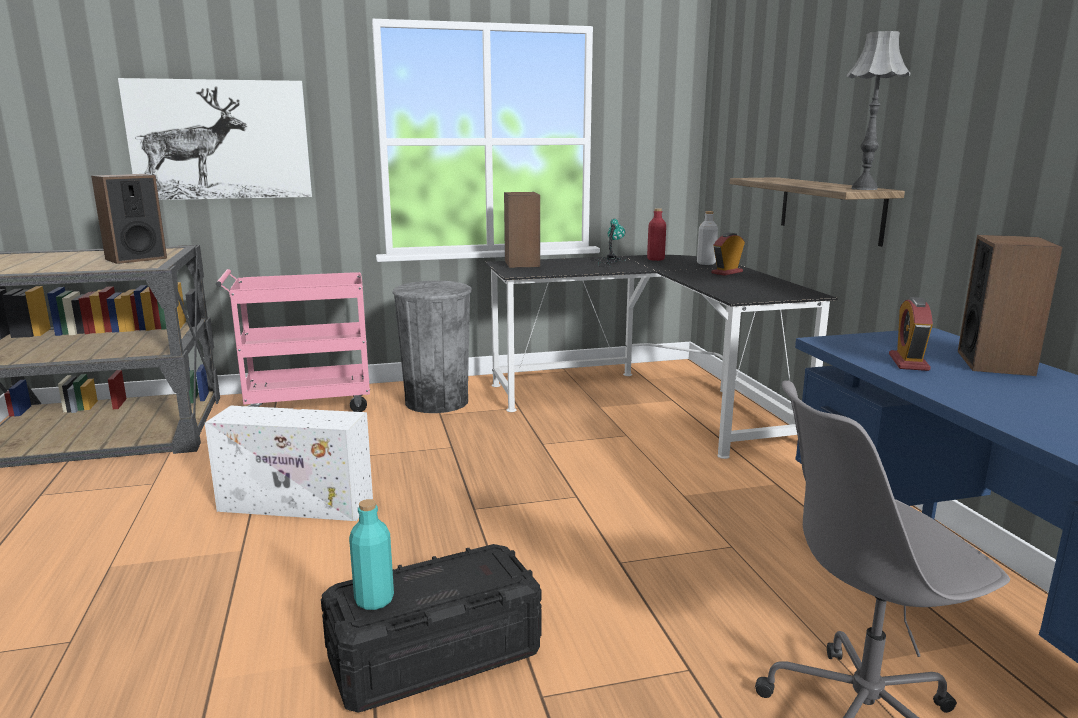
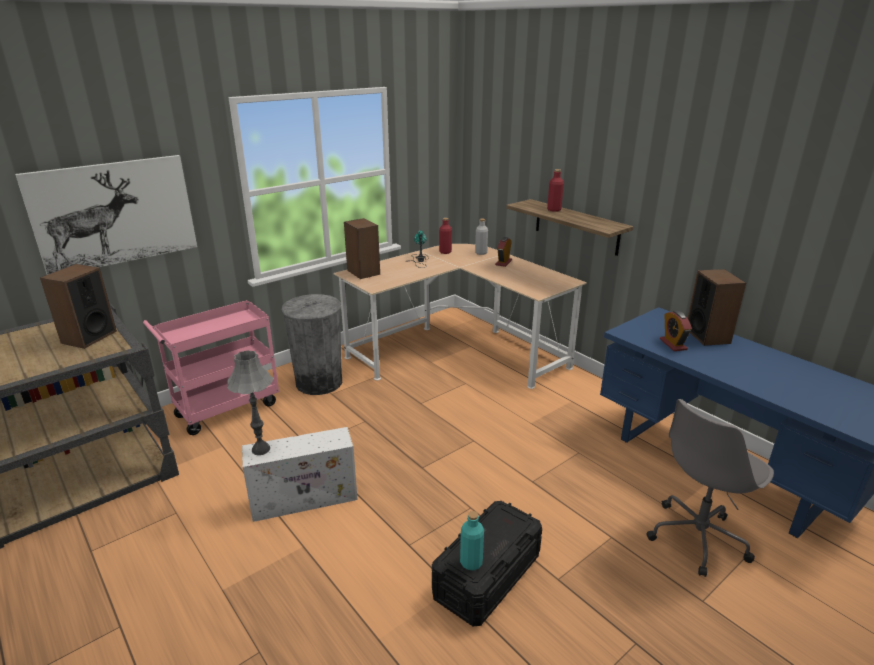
camera: 25 degrees left, 10 degrees up
(649, 401) = (458, 350): black desk -> beige desk
(795, 181) = (554, 210): none -> red bottle
(863, 189) = (611, 226): grey table lamp -> grey table lamp (260, 449)

